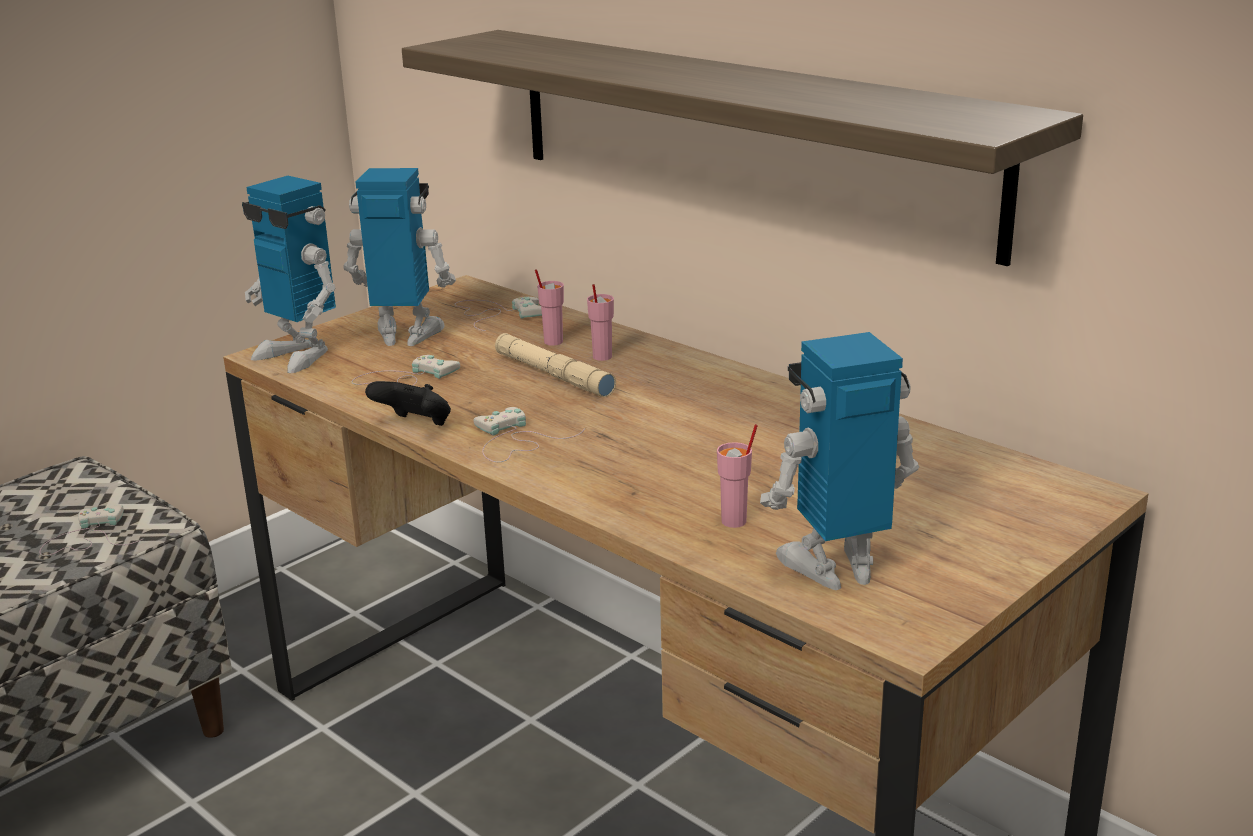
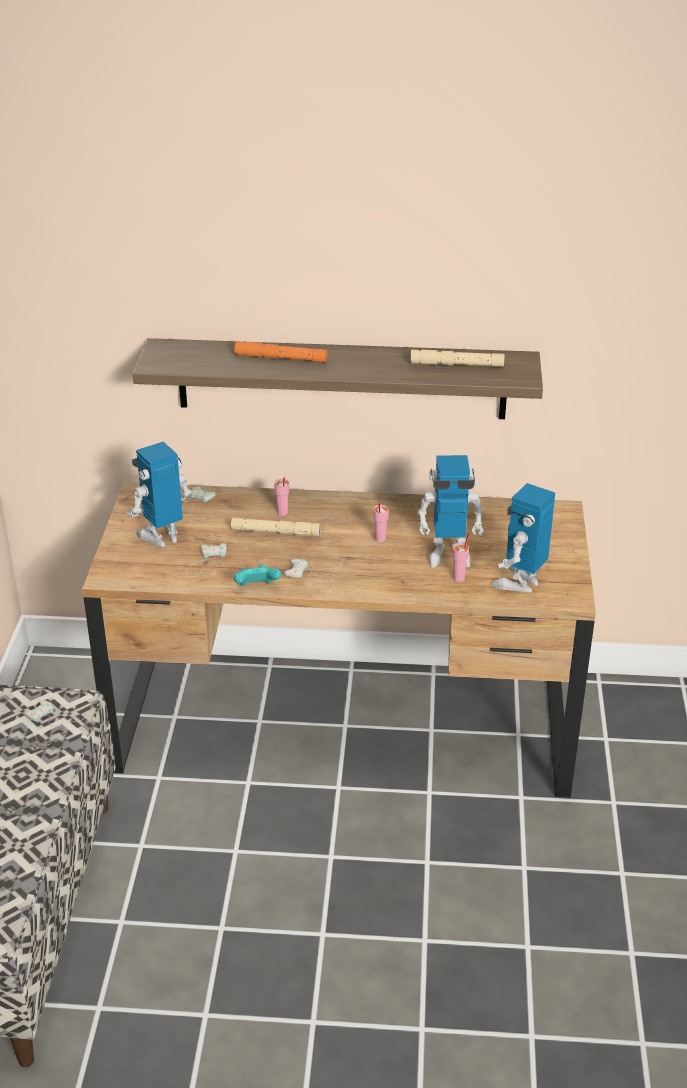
camera: 40 degrees left, 10 degrees up
(299, 355) = (124, 571): toy robot -> toy robot (448, 554)
(415, 425) = (257, 588): black game controller -> turquoise game controller
(552, 342) = (244, 512): pink cup -> pink cup (380, 539)
(619, 61) = (281, 358): none -> orange flashlight
(884, 102) = (457, 364): none -> beige flashlight

